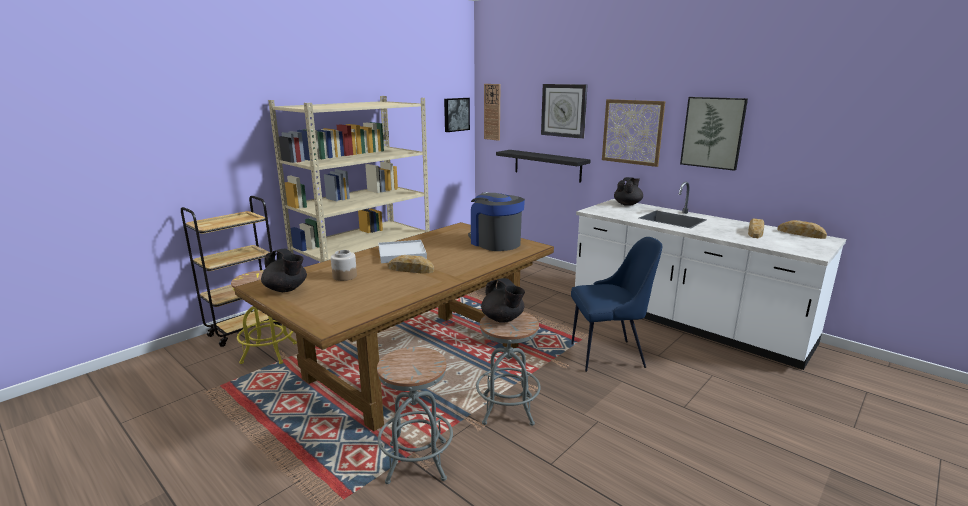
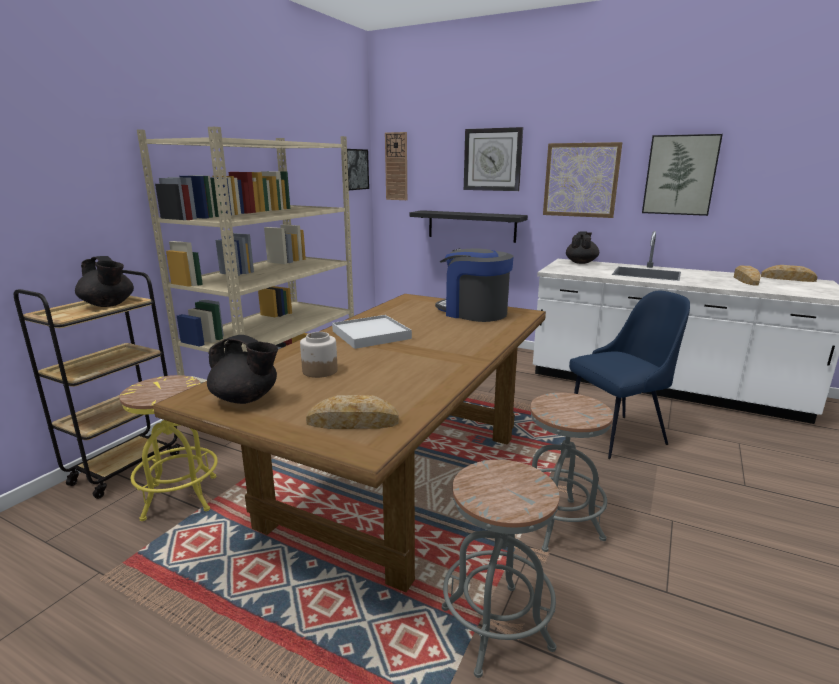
camera: 15 degrees left, 0 degrees up
(411, 269) = (404, 352): bread -> bread (353, 422)
(503, 319) = (559, 406): black teapot -> black teapot (108, 305)

